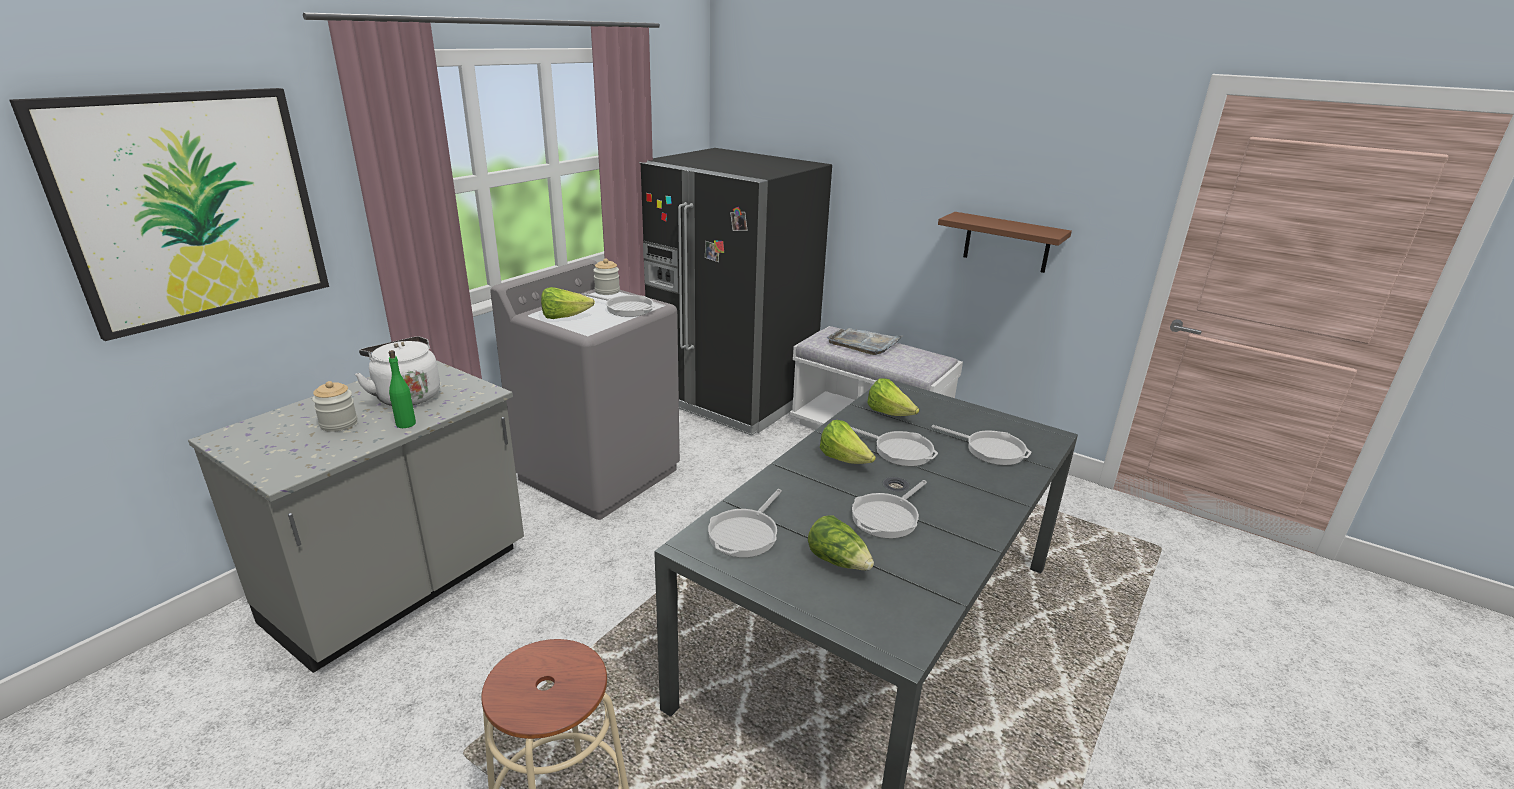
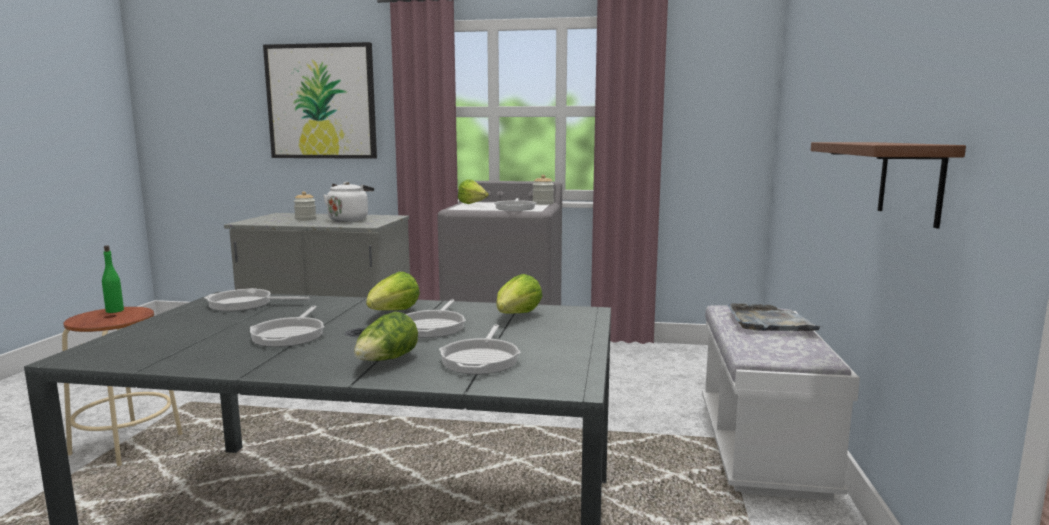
camera: 65 degrees right, 15 degrees down
(405, 424) = (313, 223): green bottle -> green bottle (115, 310)
(730, 397) = (702, 370): black fridge -> none
(838, 561) = (208, 329): lettuce -> lettuce (386, 361)
(887, 517) = (290, 335): frying pan -> frying pan turned 105 degrees counterclockwise

